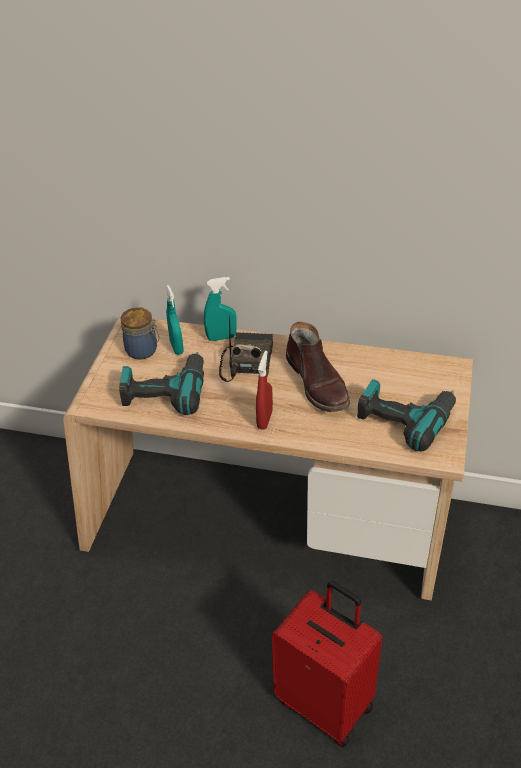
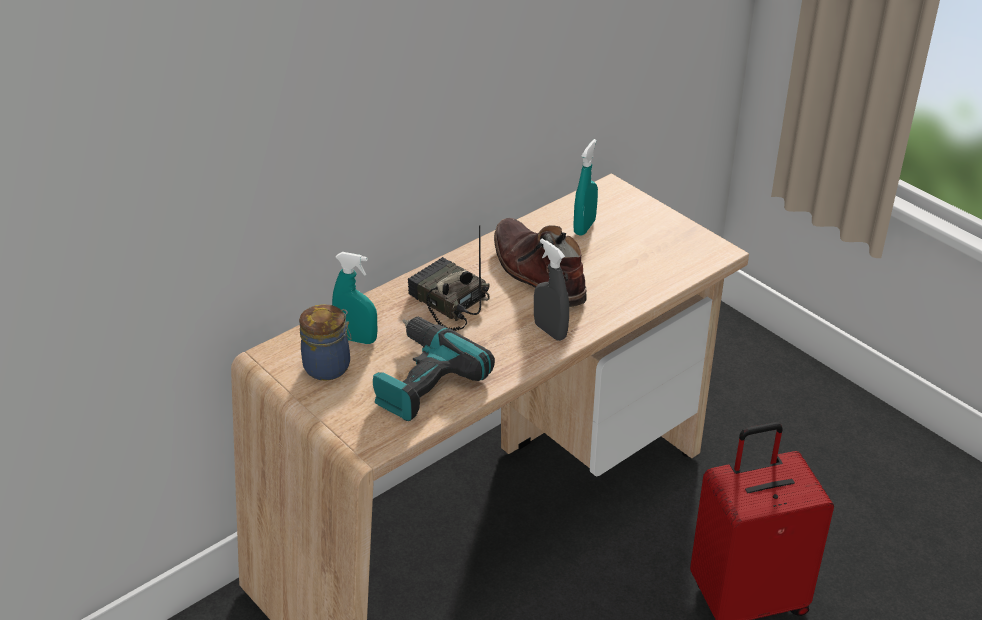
camera: 55 degrees left, 5 degrees down
(221, 337) = (383, 301): turquoise spray bottle -> turquoise spray bottle (584, 227)
(264, 419) = (550, 331): red spray bottle -> grey spray bottle
(318, 383) = (536, 273): brown boot -> brown boot turned 135 degrees counterclockwise
(405, 418) = (646, 247): power drill -> none

